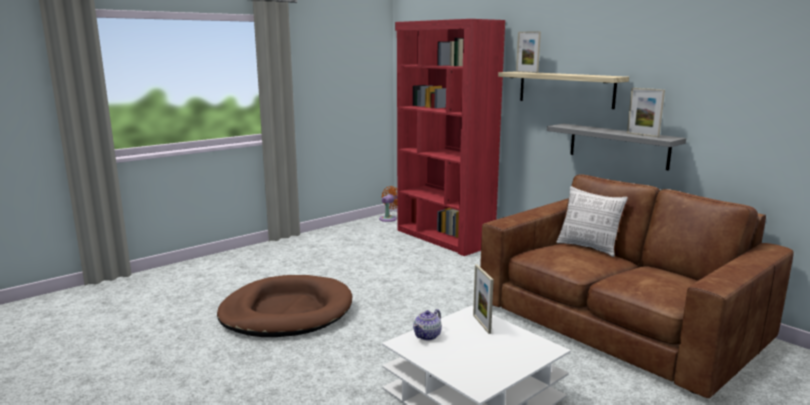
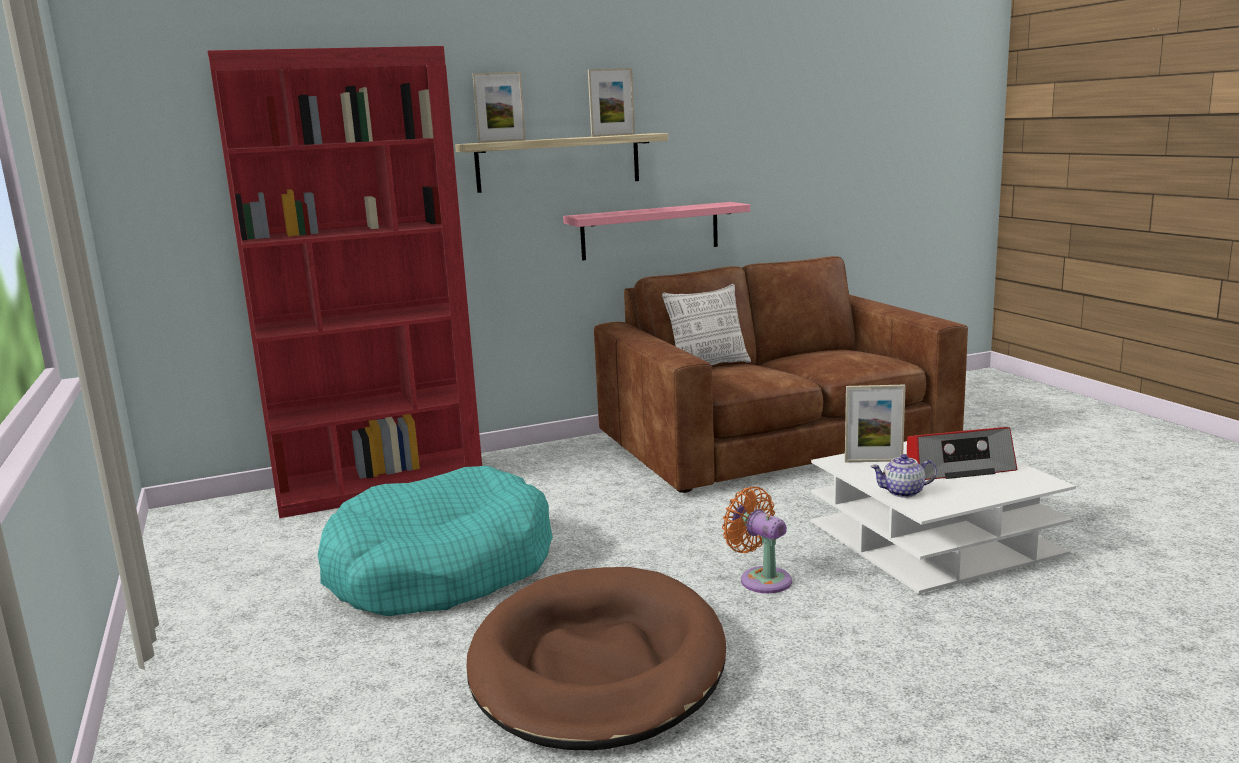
camera: 70 degrees left, 0 degrees up
(363, 267) = (440, 569): none -> turquoise dog bed
(389, 218) = (192, 518): orange fan -> orange fan (761, 579)
(427, 335) = (903, 492): teapot -> teapot turned 120 degrees clockwise
(488, 353) = (958, 468): none -> radio
(618, 146) = (650, 231): grey shelf -> pink shelf
(642, 135) = (699, 206): picture frame -> picture frame (613, 135)

